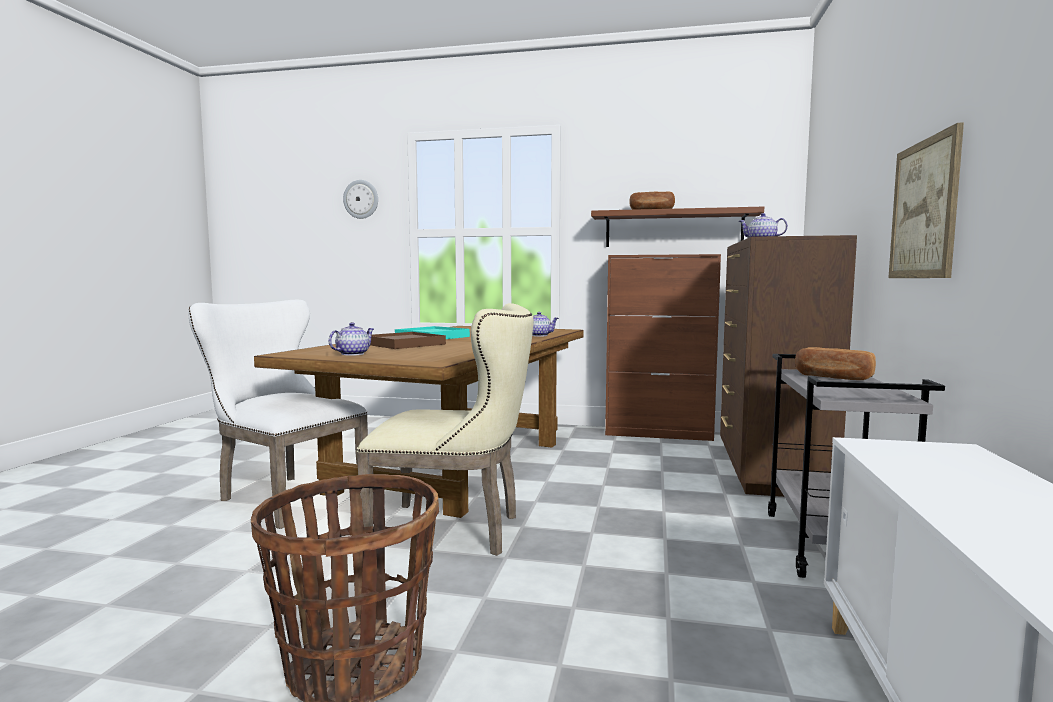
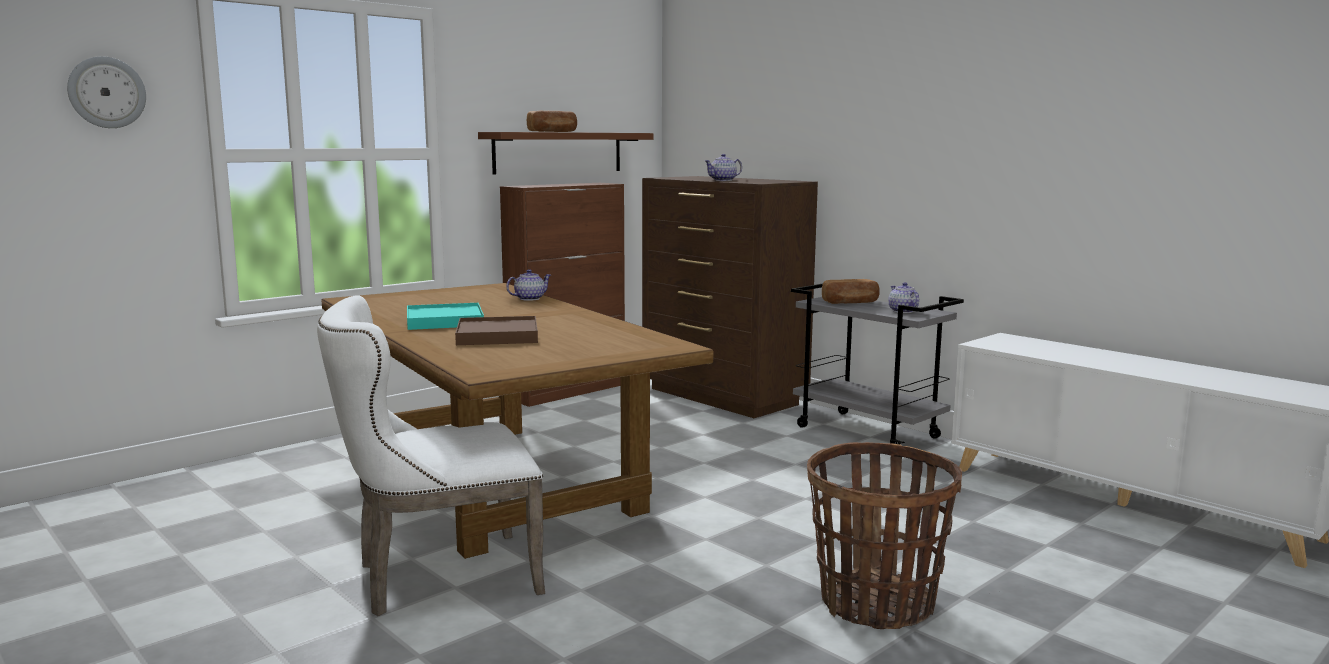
camera: 55 degrees left, 5 degrees up
(352, 354) = (549, 357): teapot -> teapot (903, 311)
(456, 531) = (677, 521): beige chair -> none
(924, 209) = (914, 175): picture -> none

